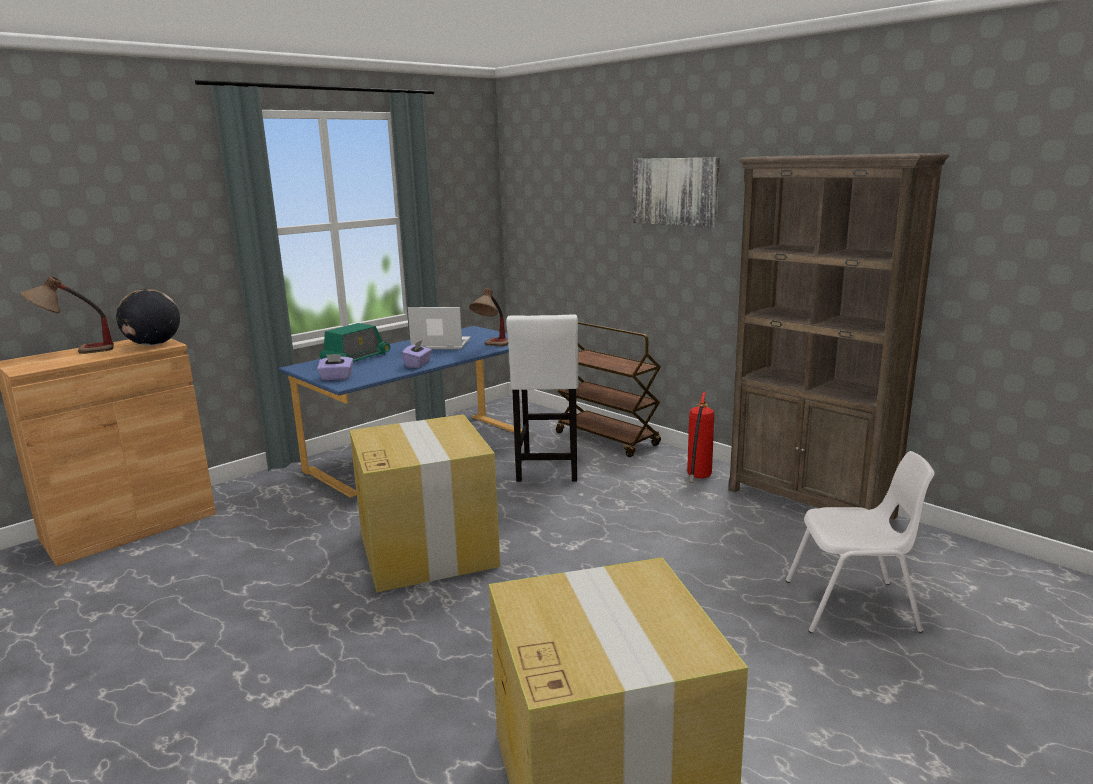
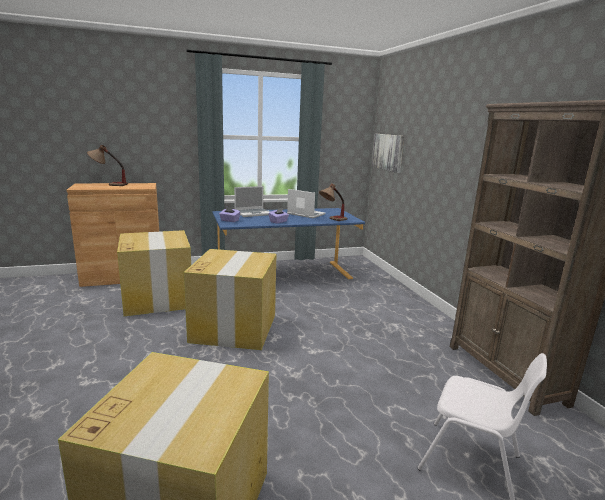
camera: 25 degrees right, 0 degrees up
(153, 344) = (143, 186): globe -> none
(245, 543) = (158, 298): none -> cardboard box
(356, 358) = (253, 213): radio -> laptop
(547, 468) = (344, 301): white stool -> none
(607, 439) = (397, 293): brown cart -> none
(675, 191) = (461, 132): picture -> picture (388, 152)
(697, 480) = (433, 334): fire extinguisher -> none

